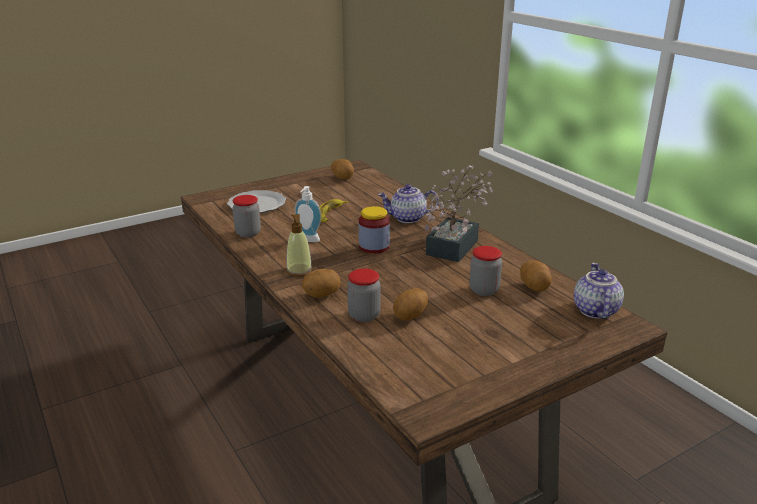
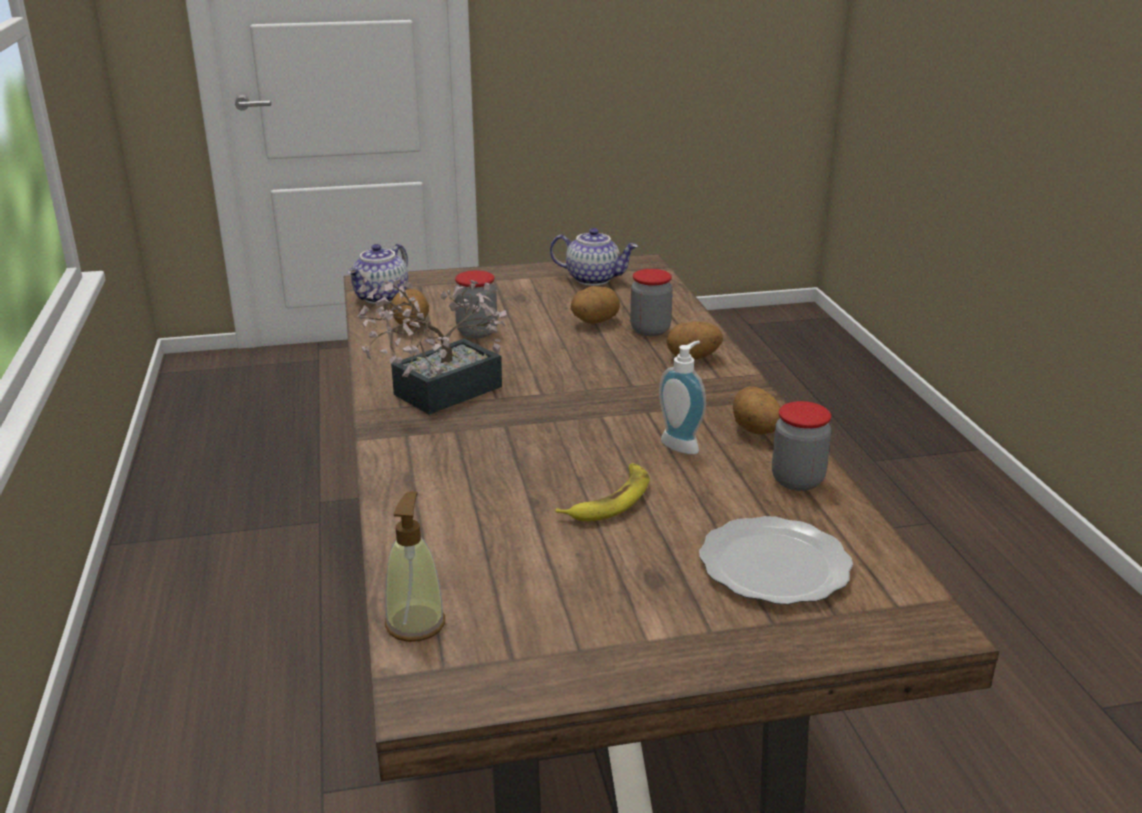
camera: 160 degrees left, 0 degrees up
(299, 271) = (715, 394): soap dispenser -> soap dispenser (415, 623)
(343, 178) = (502, 633): potato -> potato (754, 431)
(374, 247) = (572, 412): jar -> none
(407, 218) = (461, 458): teapot -> teapot (594, 279)

